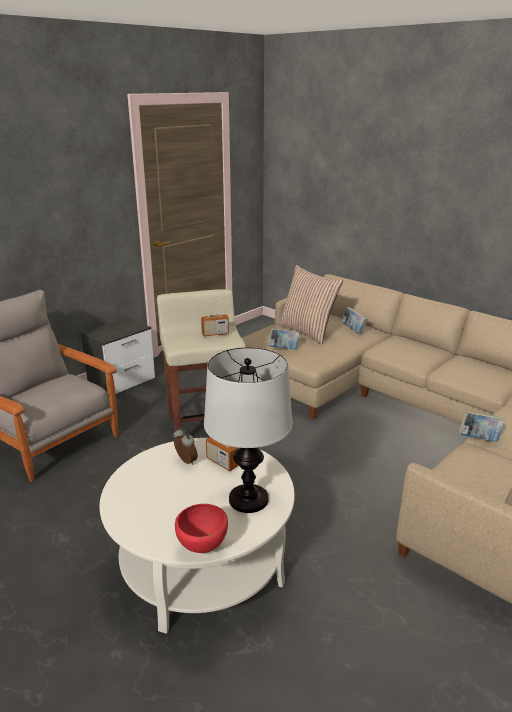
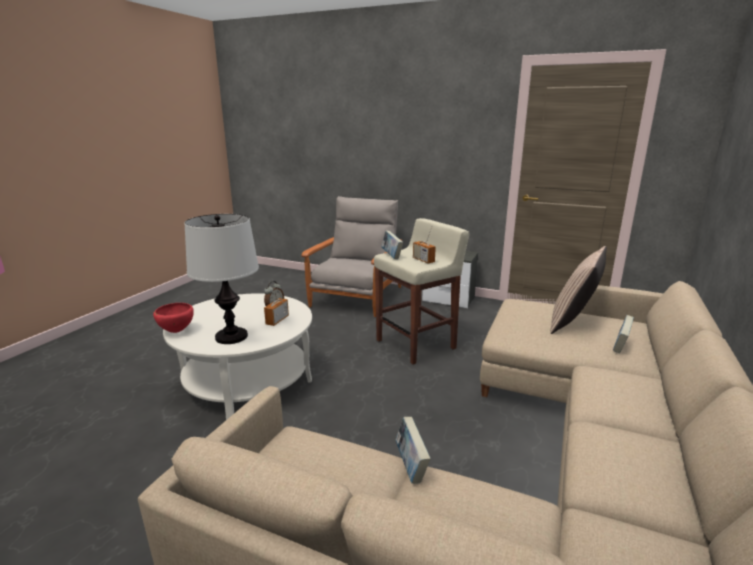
camera: 70 degrees right, 5 degrees down
(283, 349) = (512, 318): book -> book (391, 256)

